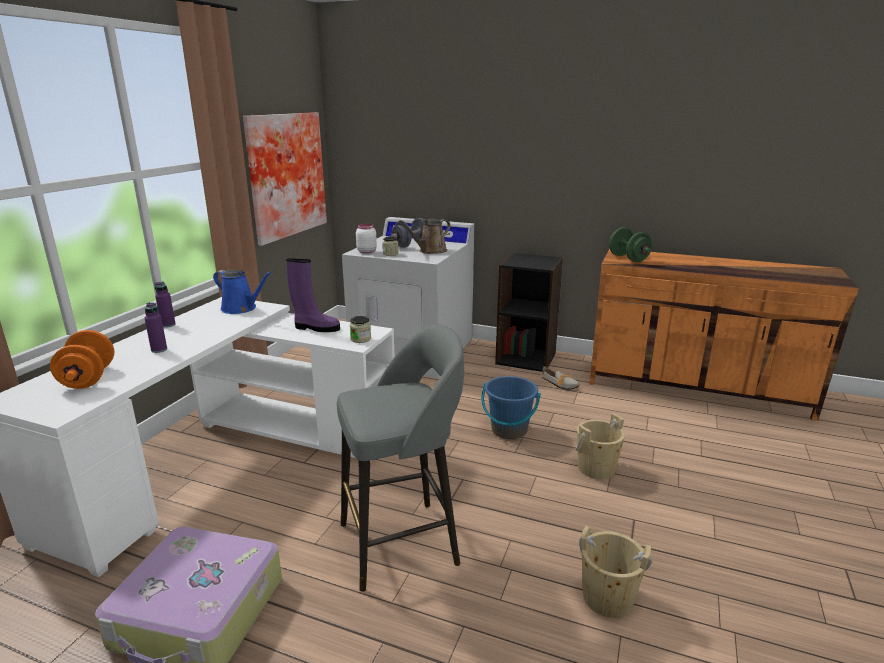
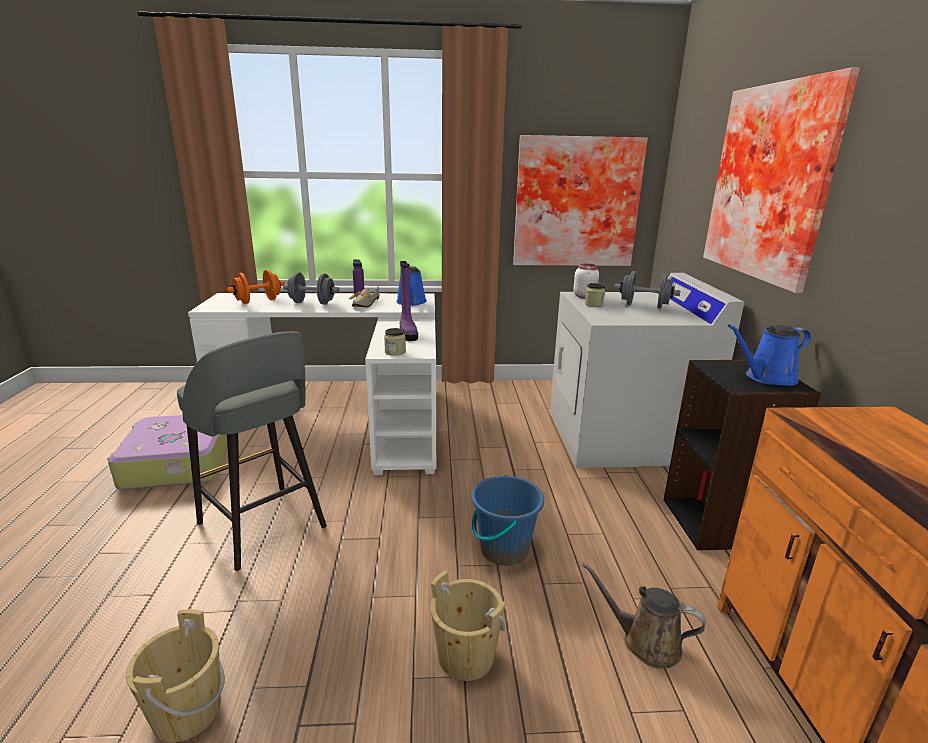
camera: 65 degrees right, 0 degrees up
(159, 350) = (312, 303): purple bottle -> grey dumbbell
(430, 251) = (638, 315): brown watering can -> brown watering can (645, 642)
(476, 145) = (774, 183): none -> picture
(537, 259) = (767, 378): none -> blue watering can
(561, 385) = (676, 574): shoe -> shoe (364, 304)
(628, 258) = (853, 427): green dumbbell -> none

